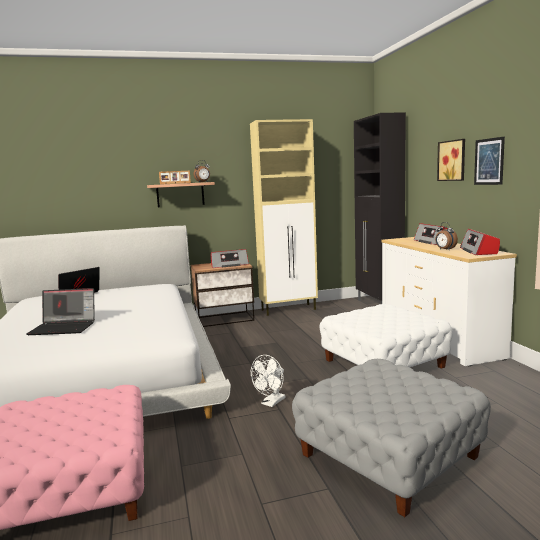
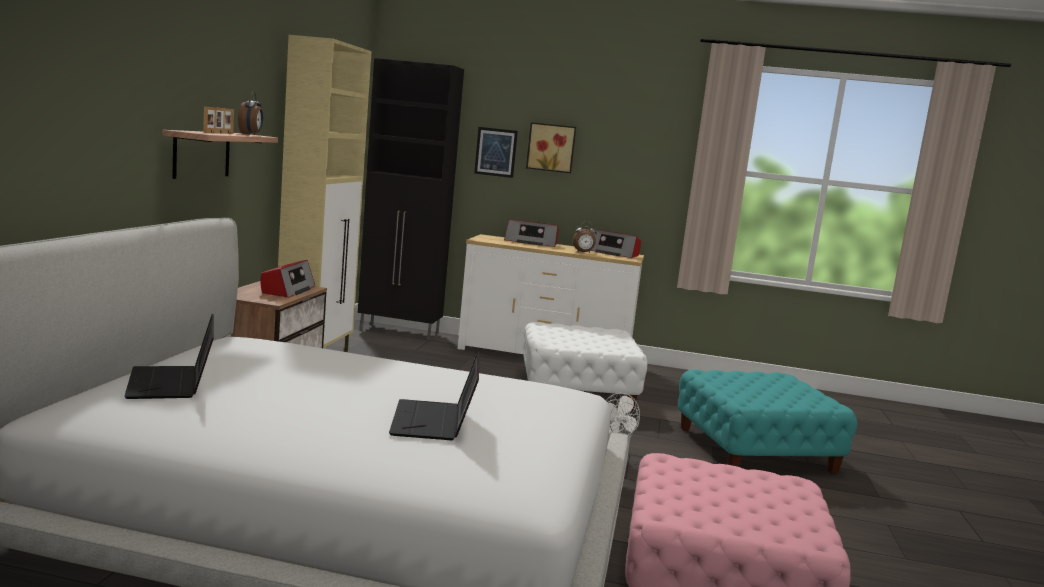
camera: 65 degrees left, 0 degrees up
(64, 327) = (435, 422): laptop -> laptop turned 150 degrees clockwise
(389, 456) = (755, 449): grey ottoman -> turquoise ottoman
(489, 161) = (609, 158): picture -> picture (495, 152)

